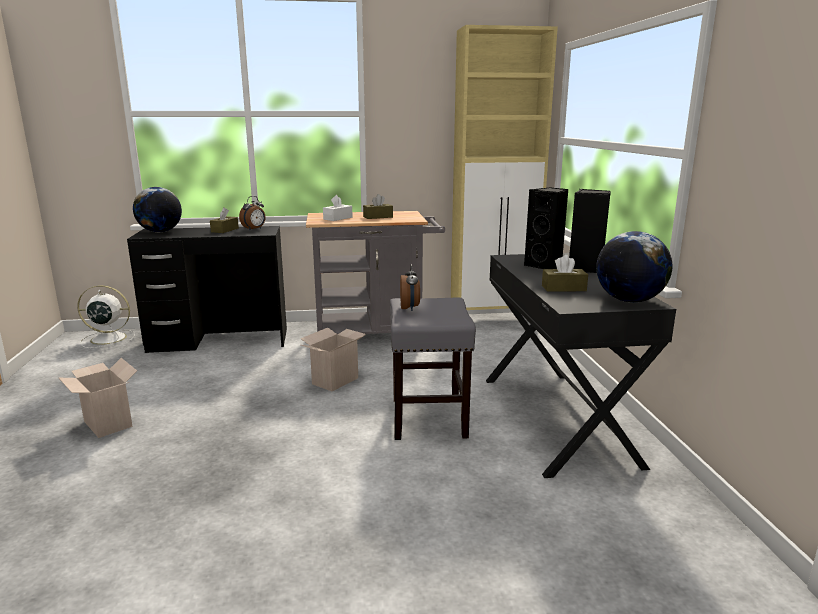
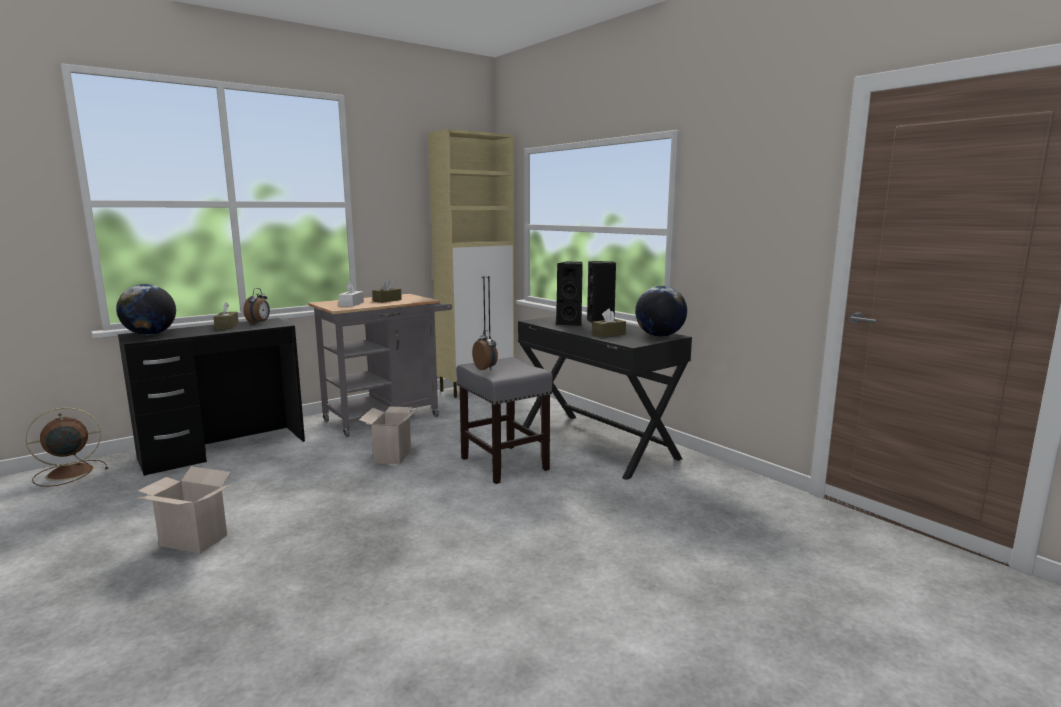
camera: 30 degrees left, 5 degrees down
(107, 338) = (68, 473): white fan -> brown fan

